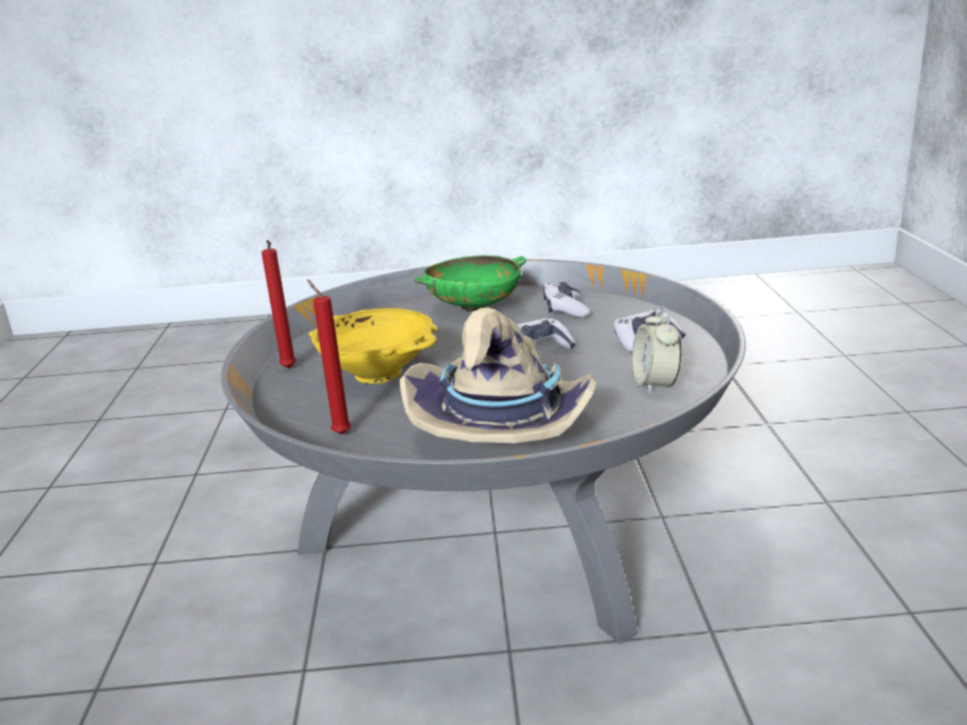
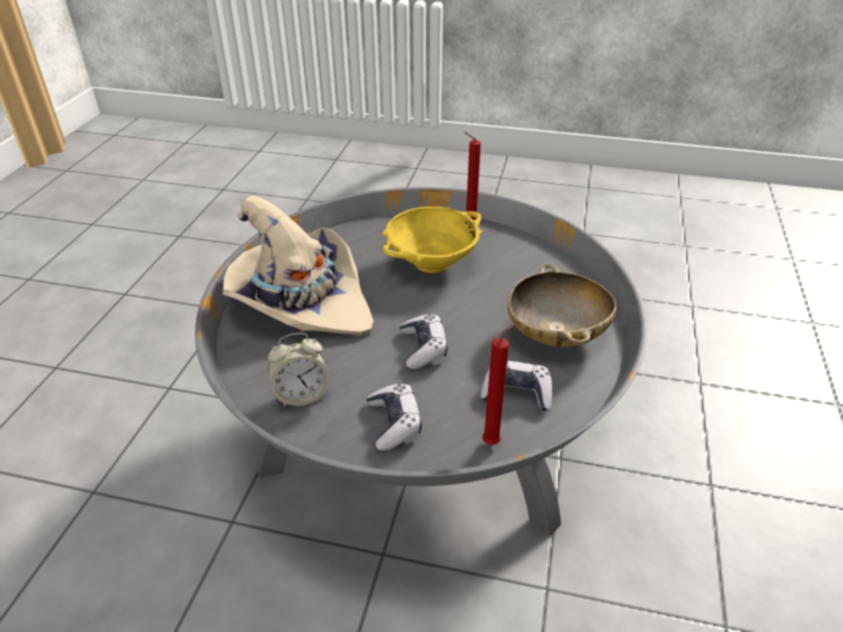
camera: 105 degrees right, 15 degrees up
(340, 433) = (349, 239): red candle -> red candle (493, 441)
(473, 307) = (557, 333): green bowl -> beige bowl
(655, 384) = (301, 395): alarm clock -> alarm clock turned 150 degrees clockwise

